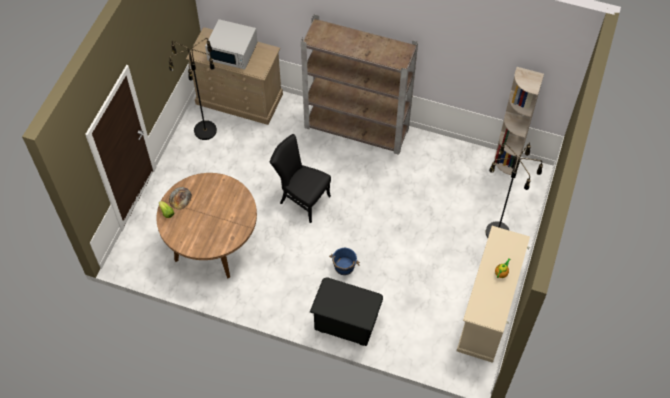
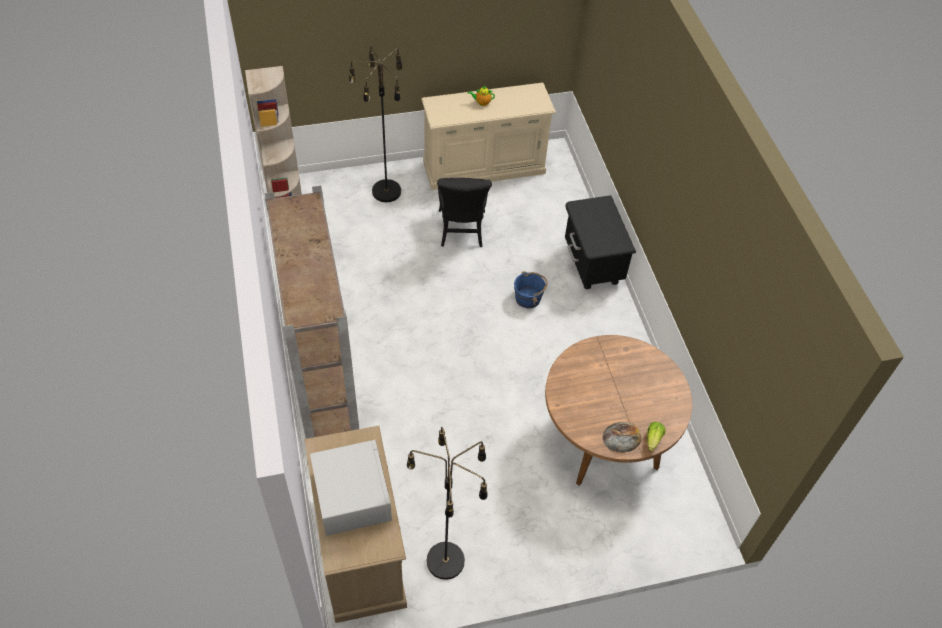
camera: 125 degrees left, 5 degrees down
(301, 199) = (472, 383): black chair -> black chair (461, 231)

